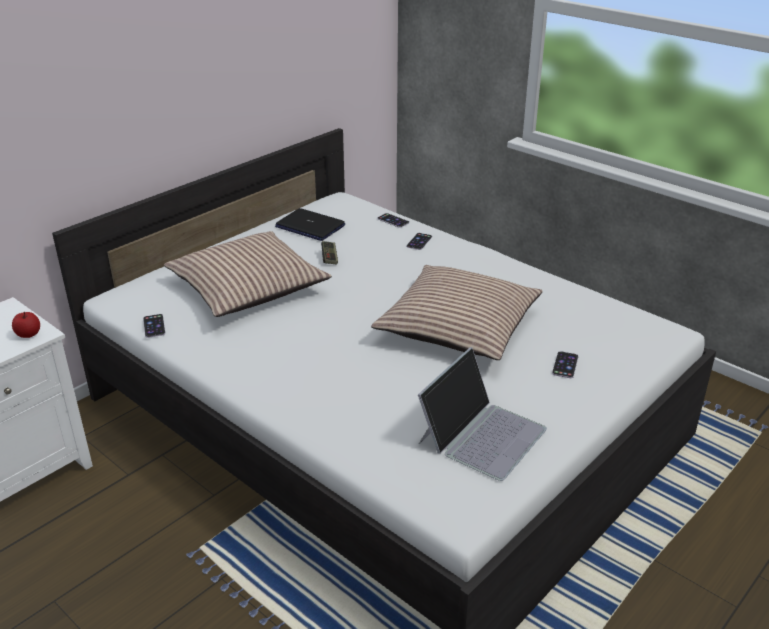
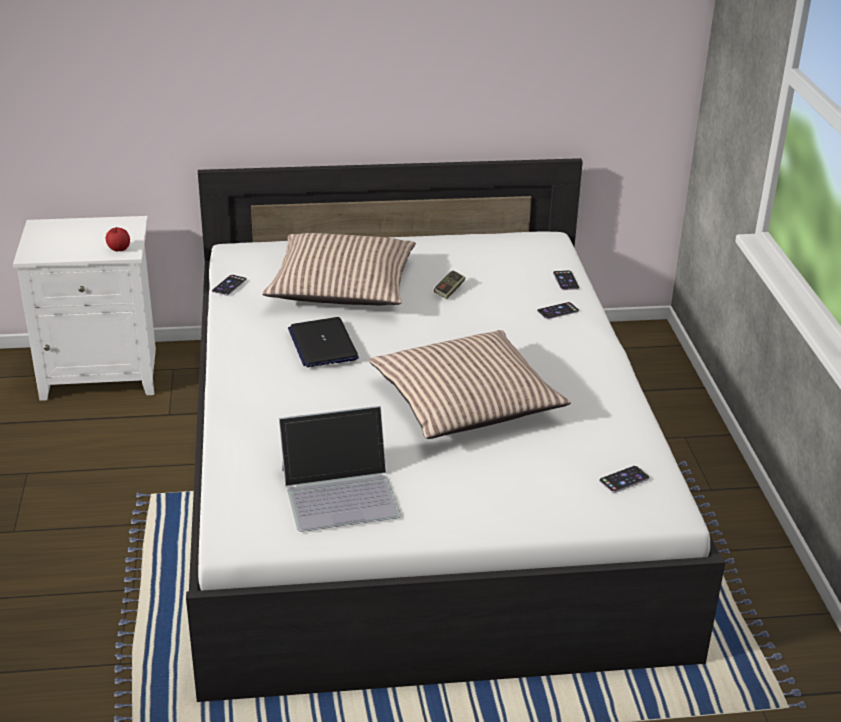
camera: 40 degrees right, 0 degrees up
(310, 226) = (477, 254): laptop -> laptop (322, 344)
(565, 365) = (507, 481): phone -> phone (624, 479)

